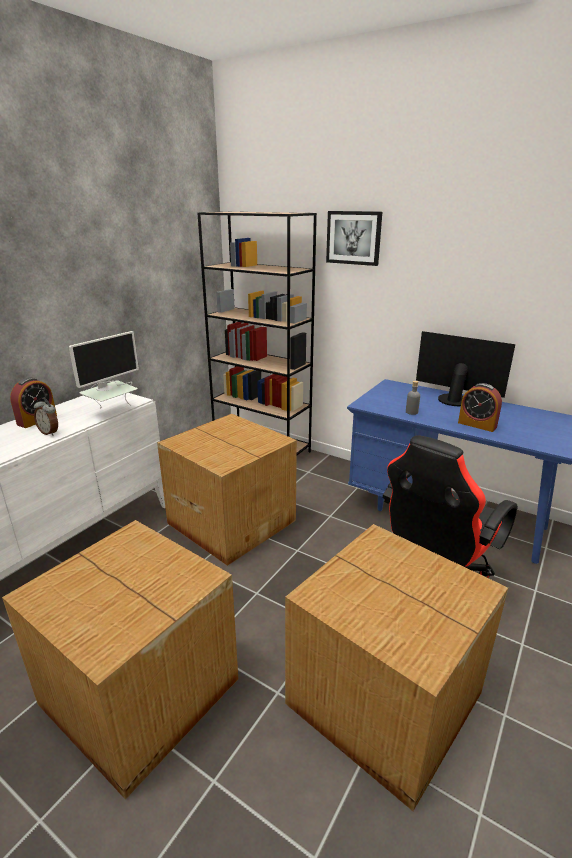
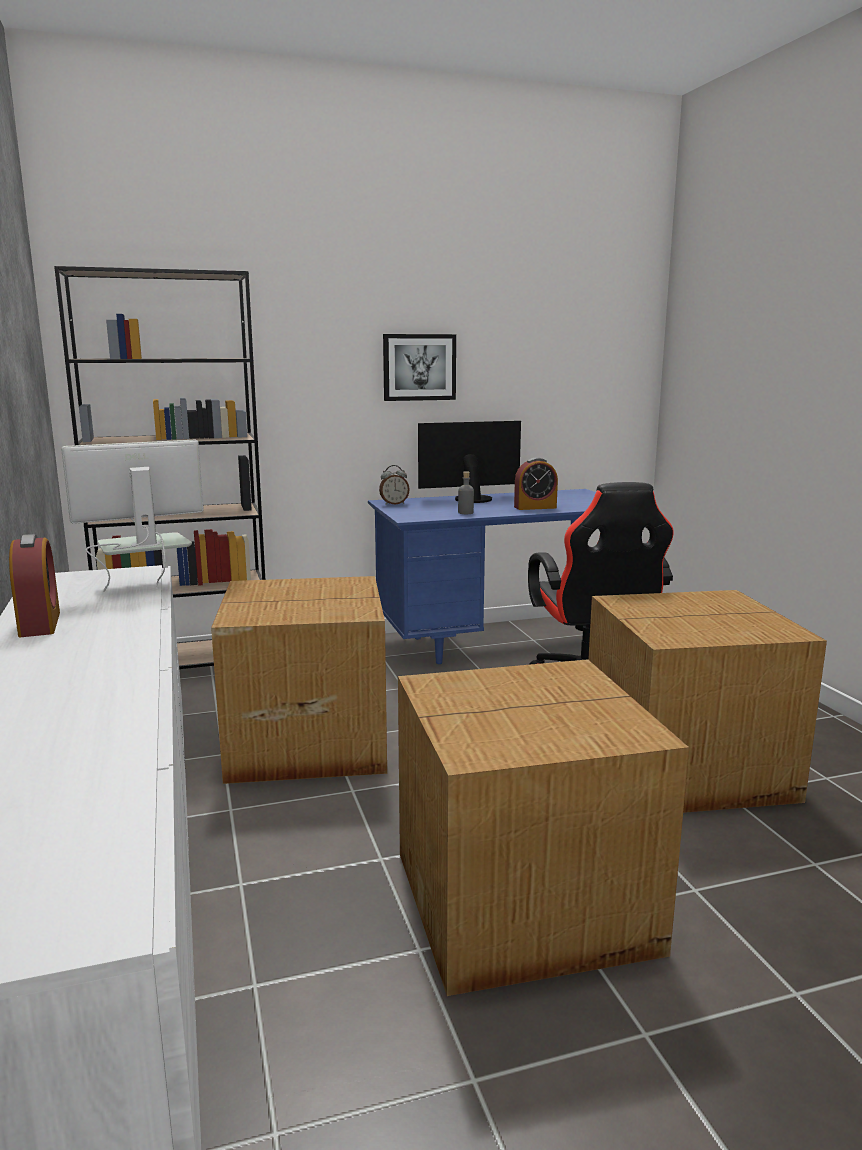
camera: 50 degrees left, 10 degrees down
(50, 432) = (120, 623): alarm clock -> alarm clock (394, 504)
(112, 412) = (146, 586): monitor -> monitor turned 105 degrees counterclockwise
(353, 238) = (299, 312): picture -> picture (419, 367)

